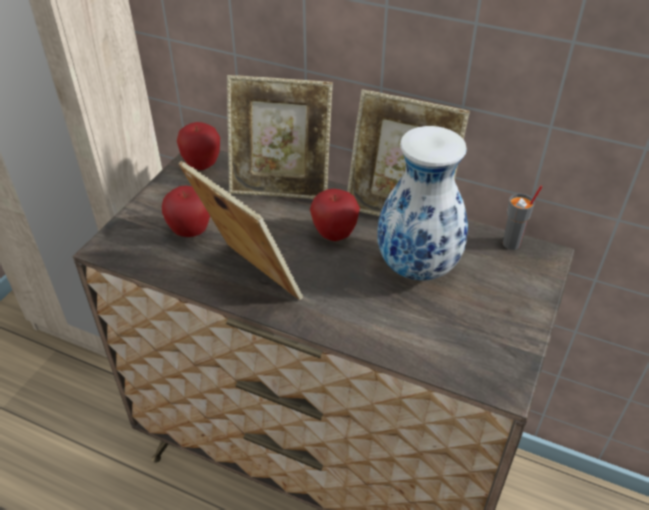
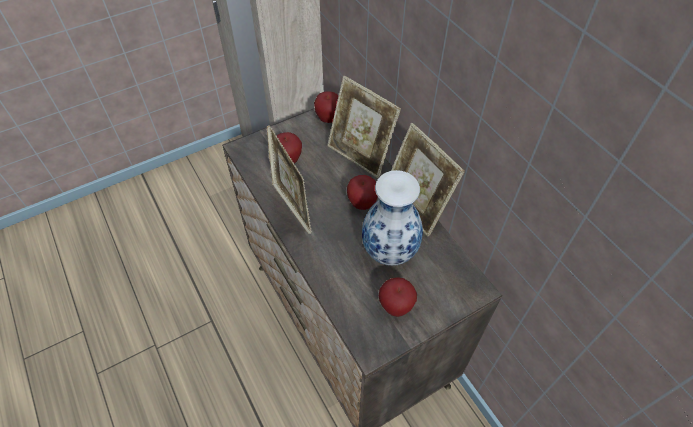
camera: 35 degrees right, 10 degrees up
(483, 322) = (395, 307): none -> apple
(511, 244) = (463, 268): grey cup -> none

